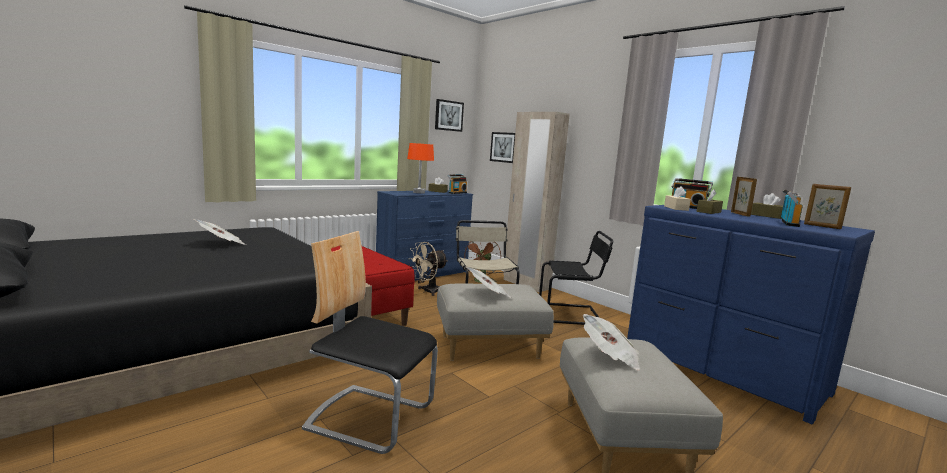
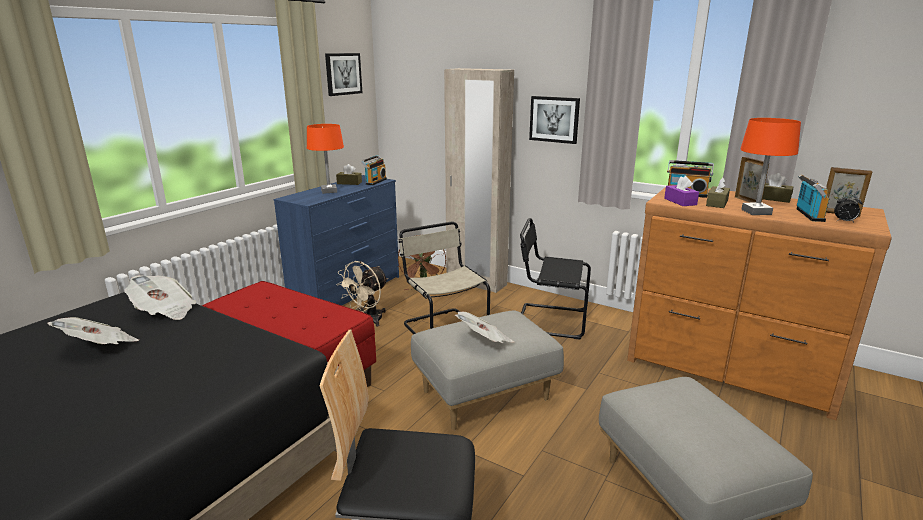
camera: 15 degrees left, 10 degrees up
(504, 147) = (423, 111): picture -> picture (554, 119)
(572, 314) = (548, 320): black chair -> black chair turned 150 degrees counterclockwise
(610, 357) = (674, 419): newspaper -> newspaper (164, 311)
(676, 208) = (680, 201): beige tissue box -> purple tissue box
(721, 371) = (730, 368): blue dresser -> brown dresser
(739, 218) = (756, 212): none -> orange table lamp
(819, 229) = (844, 221): none -> alarm clock

